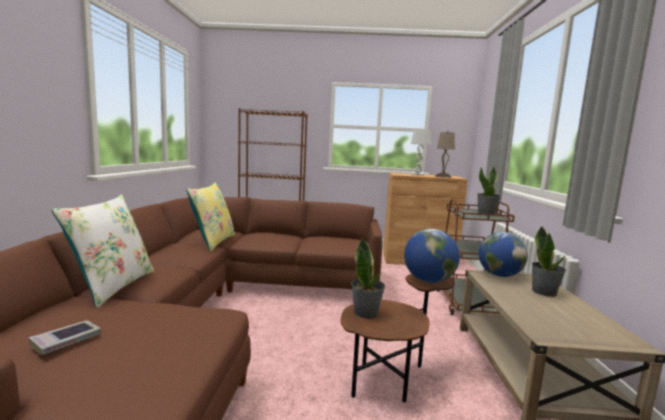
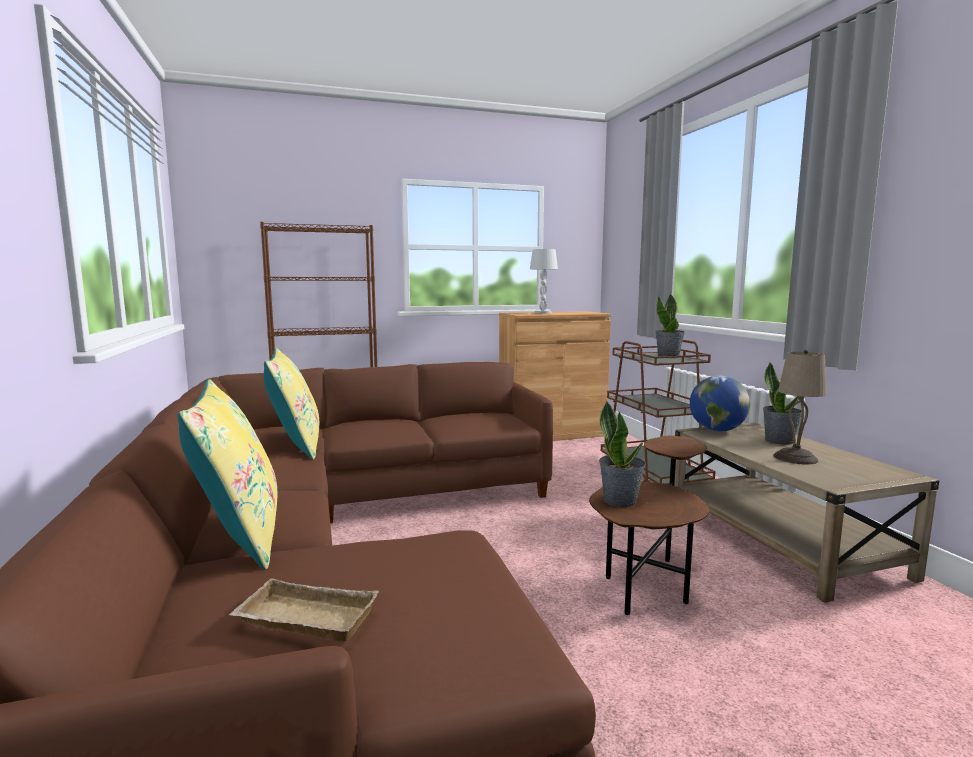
camera: 20 degrees left, 0 degrees up
(66, 341) = (303, 620): book -> beige tray
(112, 286) = (240, 536): white pillow -> yellow pillow
(428, 281) = (676, 446): globe -> none
(442, 176) = (576, 313): beige table lamp -> beige table lamp (794, 458)

